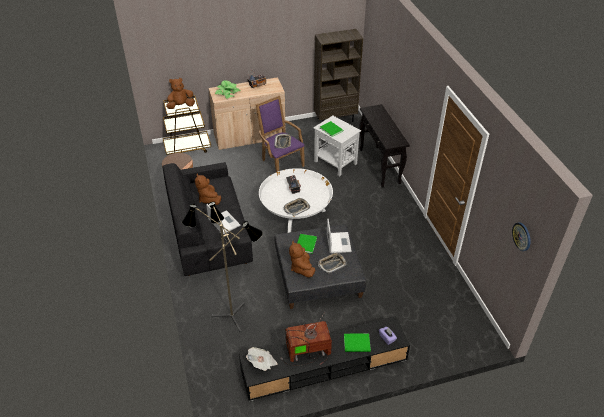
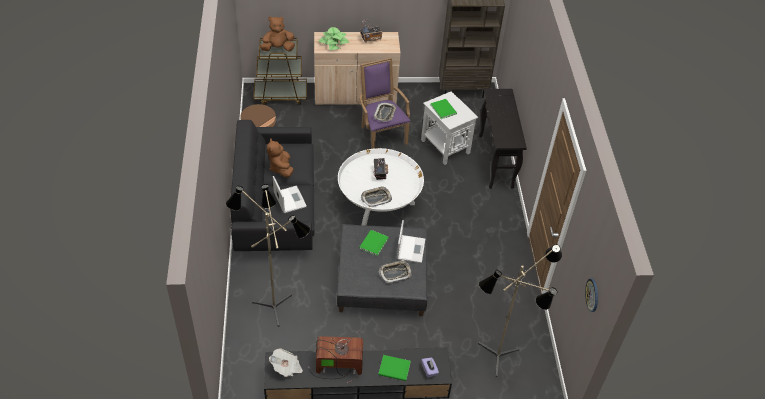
camera: 10 degrees right, 5 degrees up
(301, 268) = (360, 270): brown plush toy -> none
(438, 319) = (500, 360): none -> floor lamp

